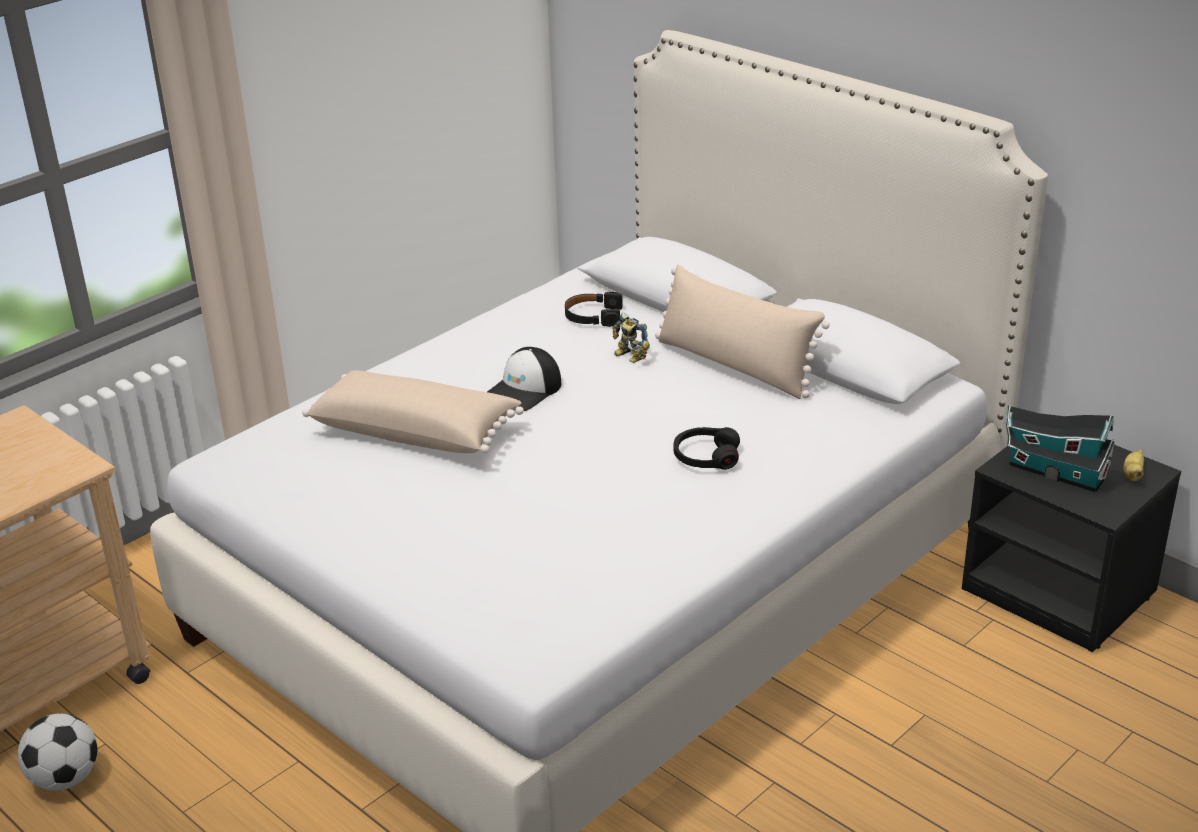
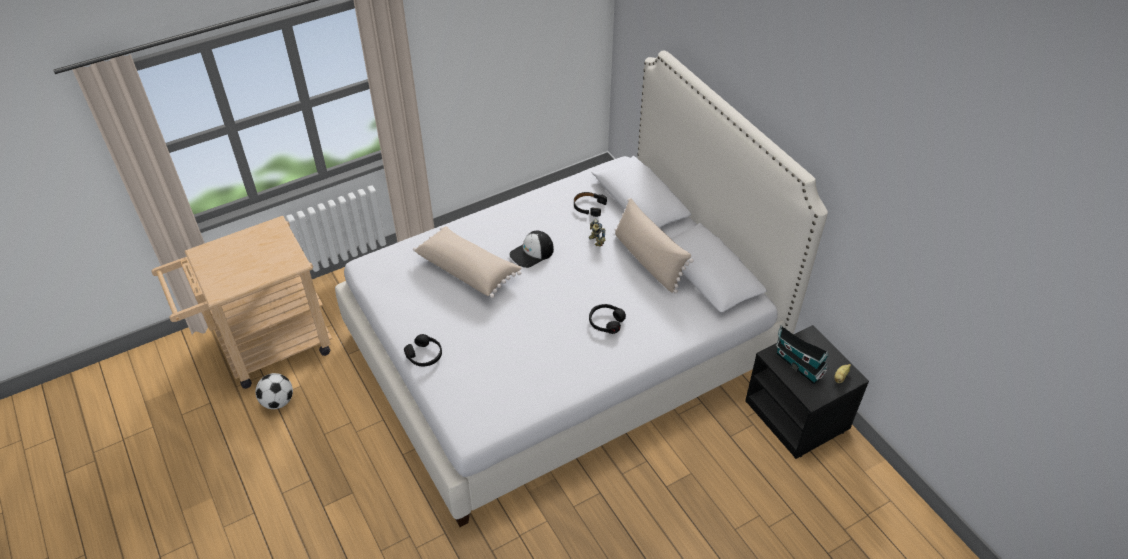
camera: 15 degrees right, 15 degrees up
(388, 566) = (424, 355): none -> black headphones

